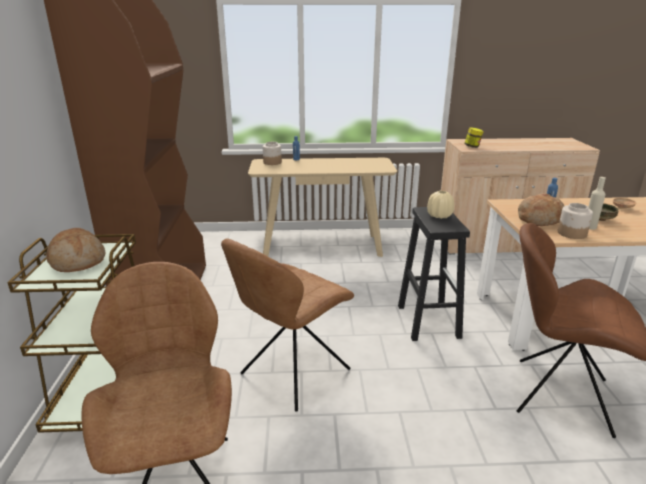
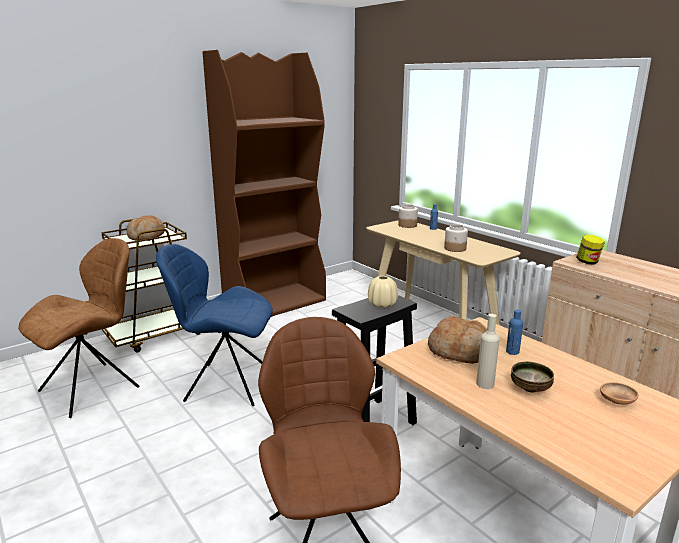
camera: 55 degrees right, 5 degrees down
(292, 373) = (225, 384): brown chair -> blue chair
(572, 233) = (441, 375): jar -> jar (455, 249)

